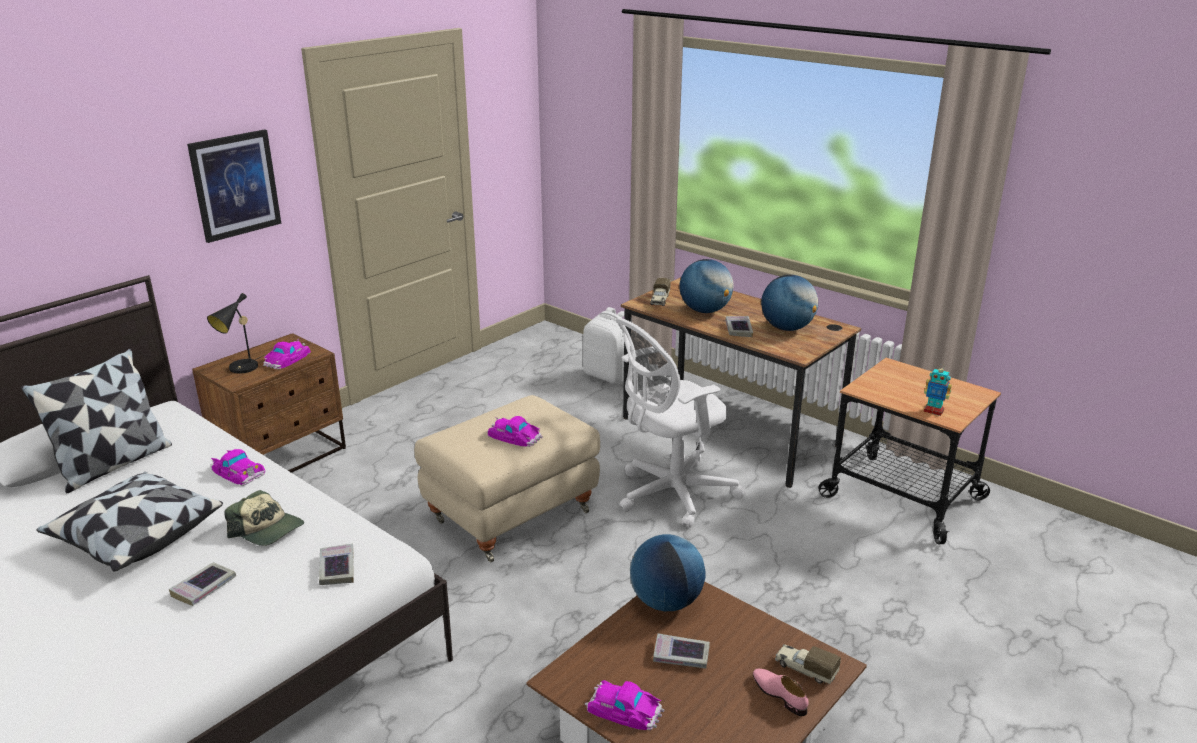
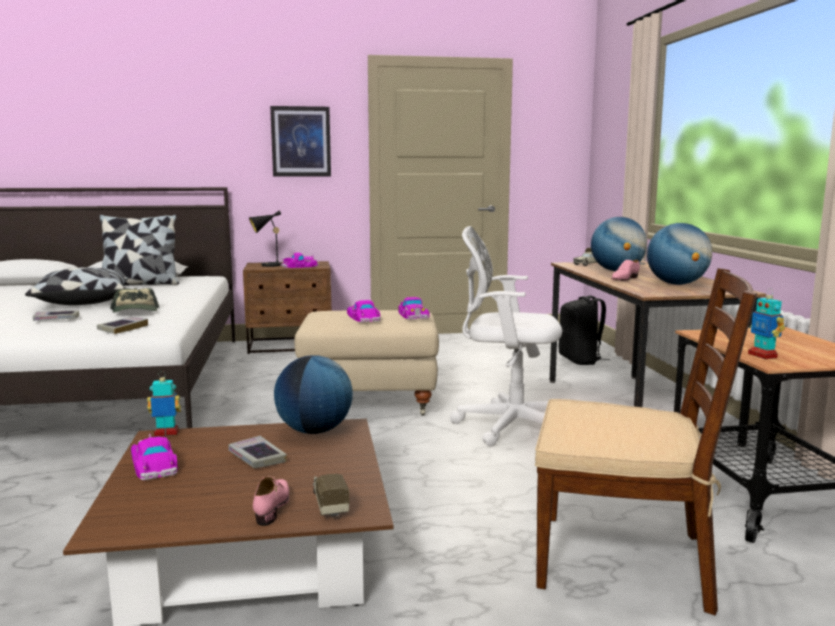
camera: 40 degrees right, 15 degrees down
(237, 472) = (180, 295): toy car -> toy car (412, 315)
(558, 671) = (166, 433): none -> toy robot
(609, 375) = (580, 360): white backpack -> black backpack
(738, 329) = (624, 279): book -> pink shoe
(902, 597) = (624, 560): none -> brown chair

